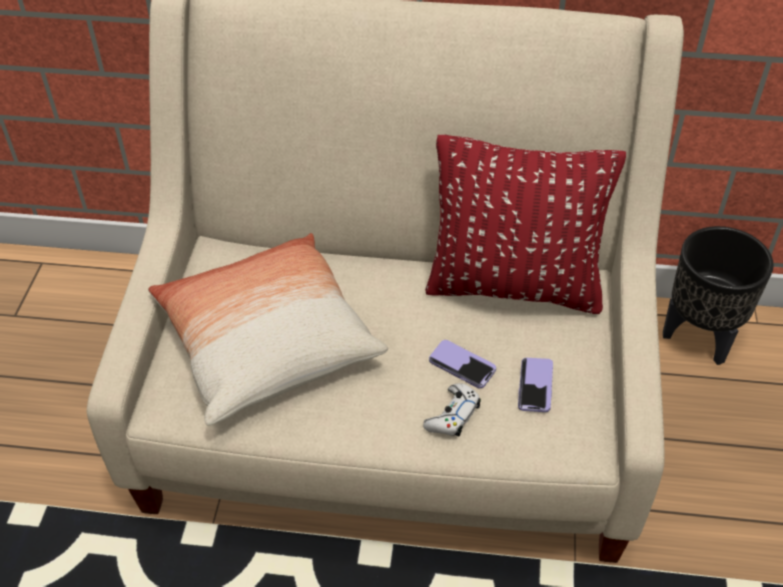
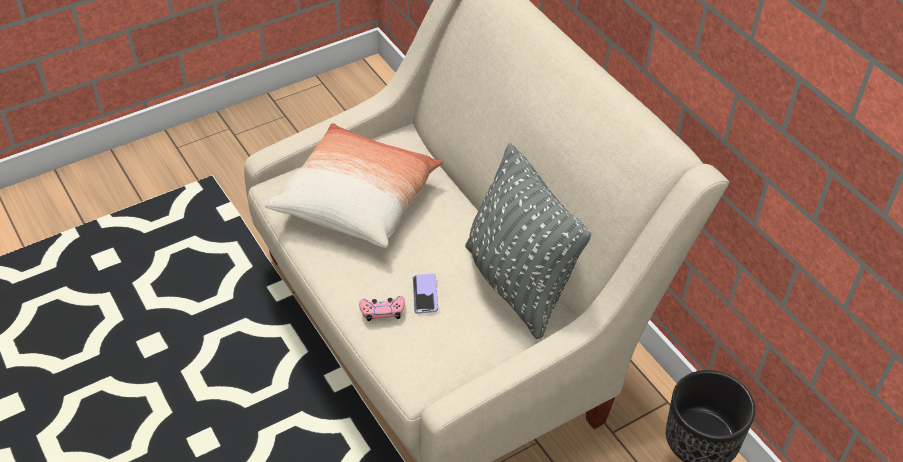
camera: 50 degrees right, 0 degrees up
(452, 415) = (382, 311): white game controller -> pink game controller
(514, 286) = (518, 284): red pillow -> grey pillow
(535, 386) = (442, 337): phone -> none

